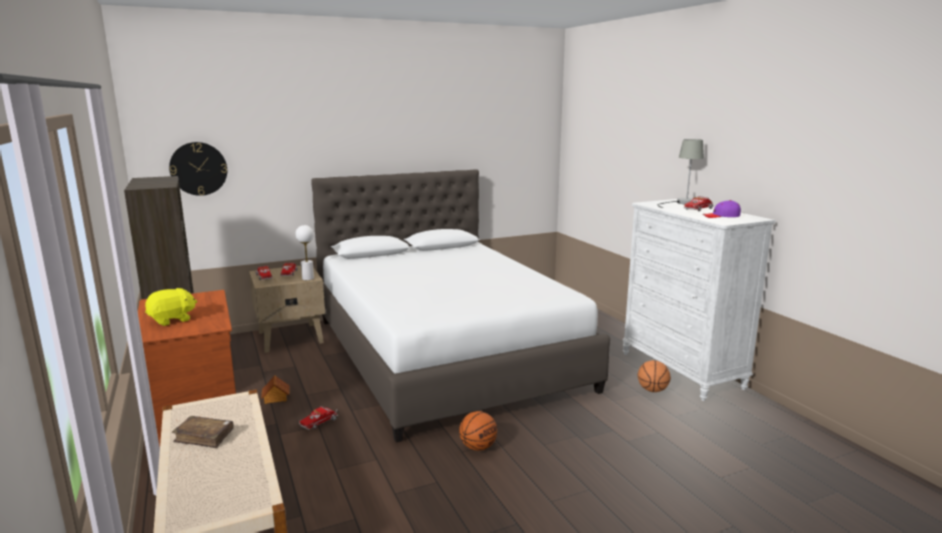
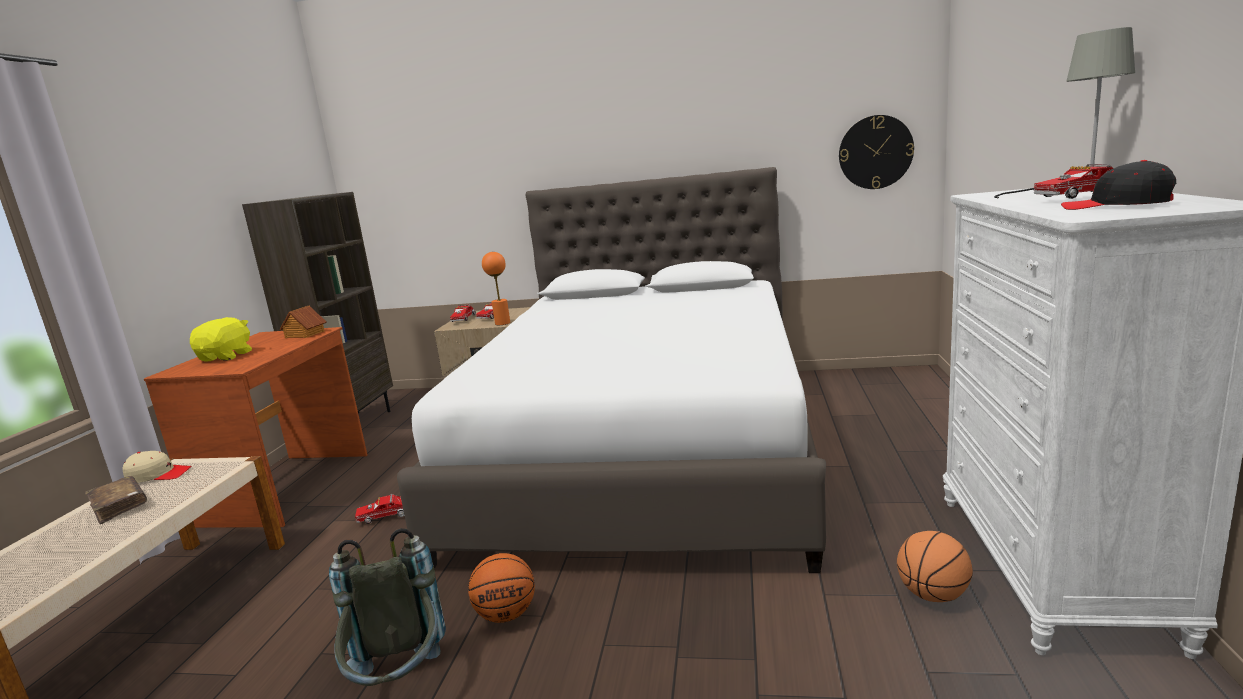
camera: 35 degrees right, 0 degrees up
(172, 320) = (227, 356): yellow plush toy -> yellow plush toy turned 75 degrees counterclockwise
(189, 415) = (158, 475): none -> beige cap
(198, 168) = (404, 185): wall clock -> wall clock (875, 152)
(275, 398) = (391, 472): toy house -> toy house (304, 334)
(308, 278) = (503, 323): white table lamp -> orange table lamp
(465, 489) = (400, 685): none -> grey backpack
(721, 216) = (1116, 206): purple cap -> black cap

